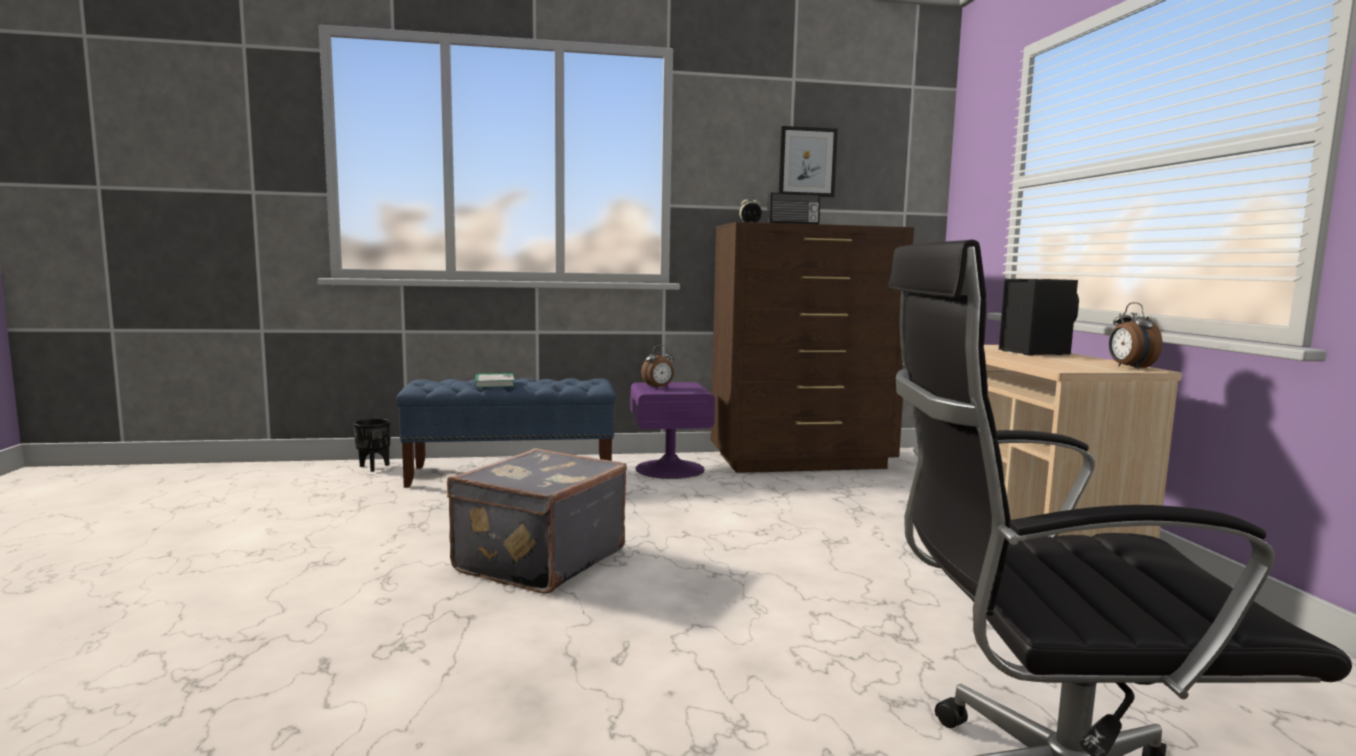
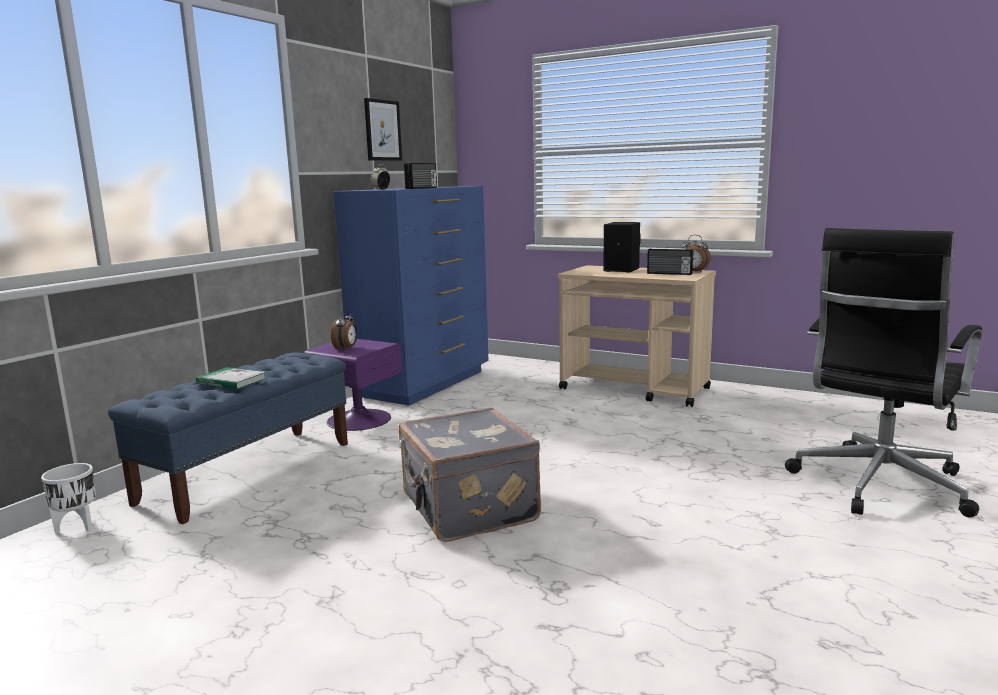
camera: 50 degrees left, 5 degrees up
(373, 467) = (77, 527): black planter -> white planter
(802, 461) = (425, 383): brown dresser -> blue dresser
(1074, 363) = (669, 273): none -> radio

